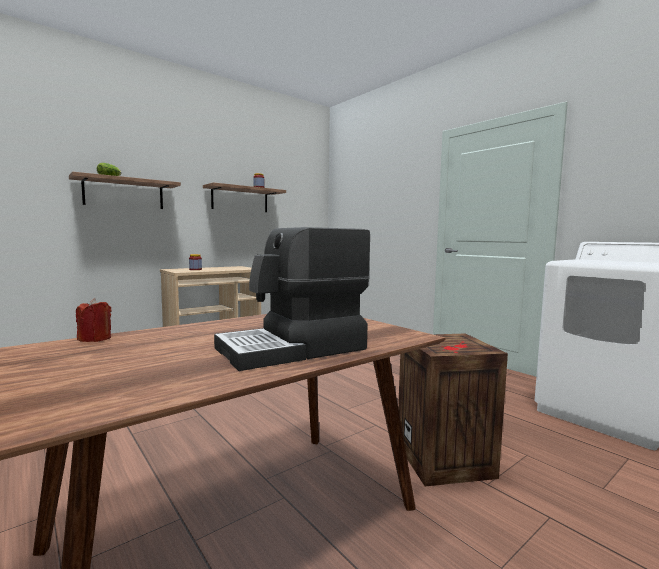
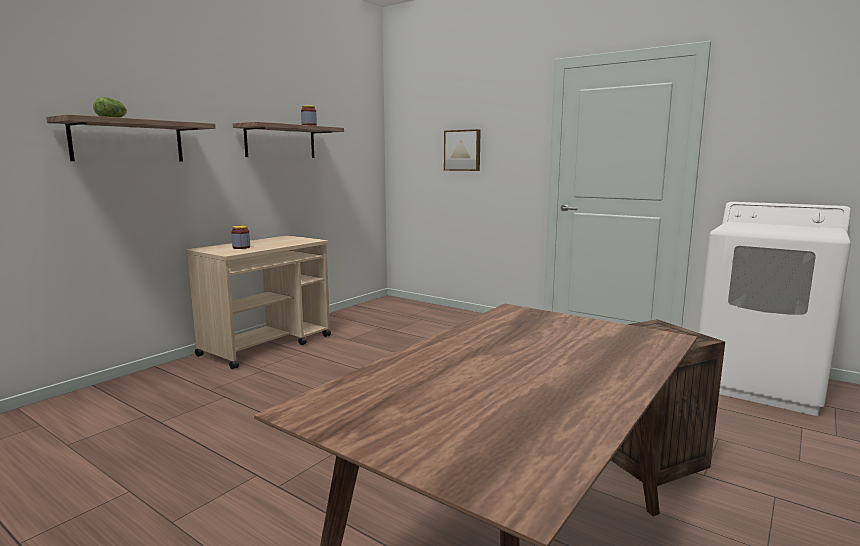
camera: 15 degrees left, 5 degrees up
(95, 339) = (349, 384): red candle -> none
(293, 349) = (589, 371): coffee machine -> none
(377, 207) = (463, 150): none -> picture

